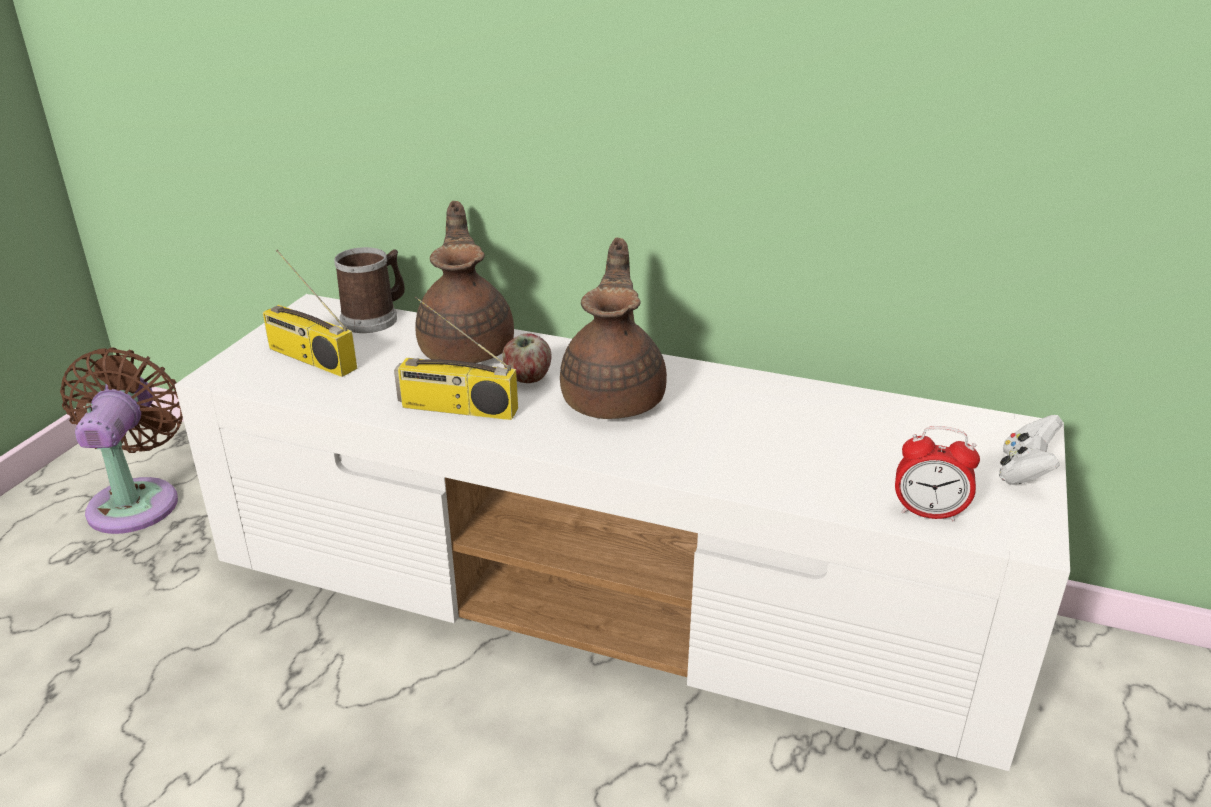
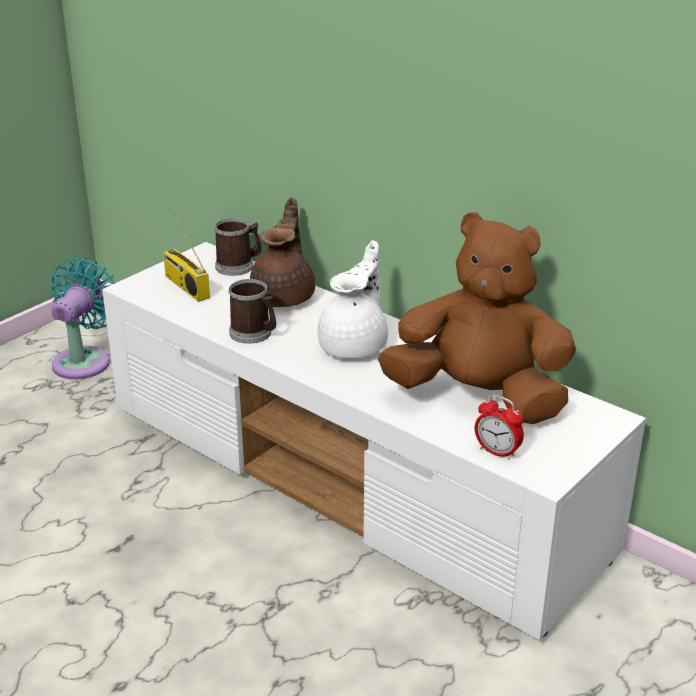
camera: 20 degrees right, 0 degrees up
(137, 500) = (85, 360): brown fan -> turquoise fan
(456, 409) = (254, 334): radio -> mug
(527, 378) = (309, 323): apple -> none
(615, 398) = (355, 345): brown teapot -> white teapot
(838, 438) = (479, 398): none -> brown plush toy
(1024, 472) = (584, 442): white game controller -> none

